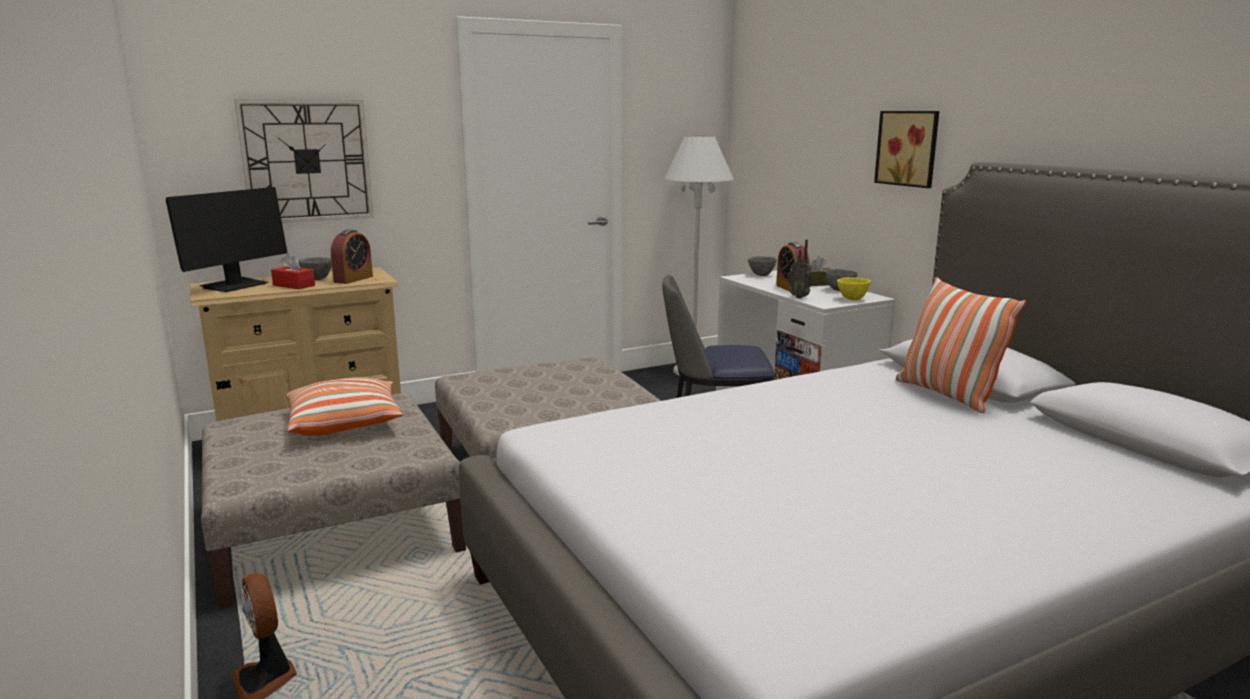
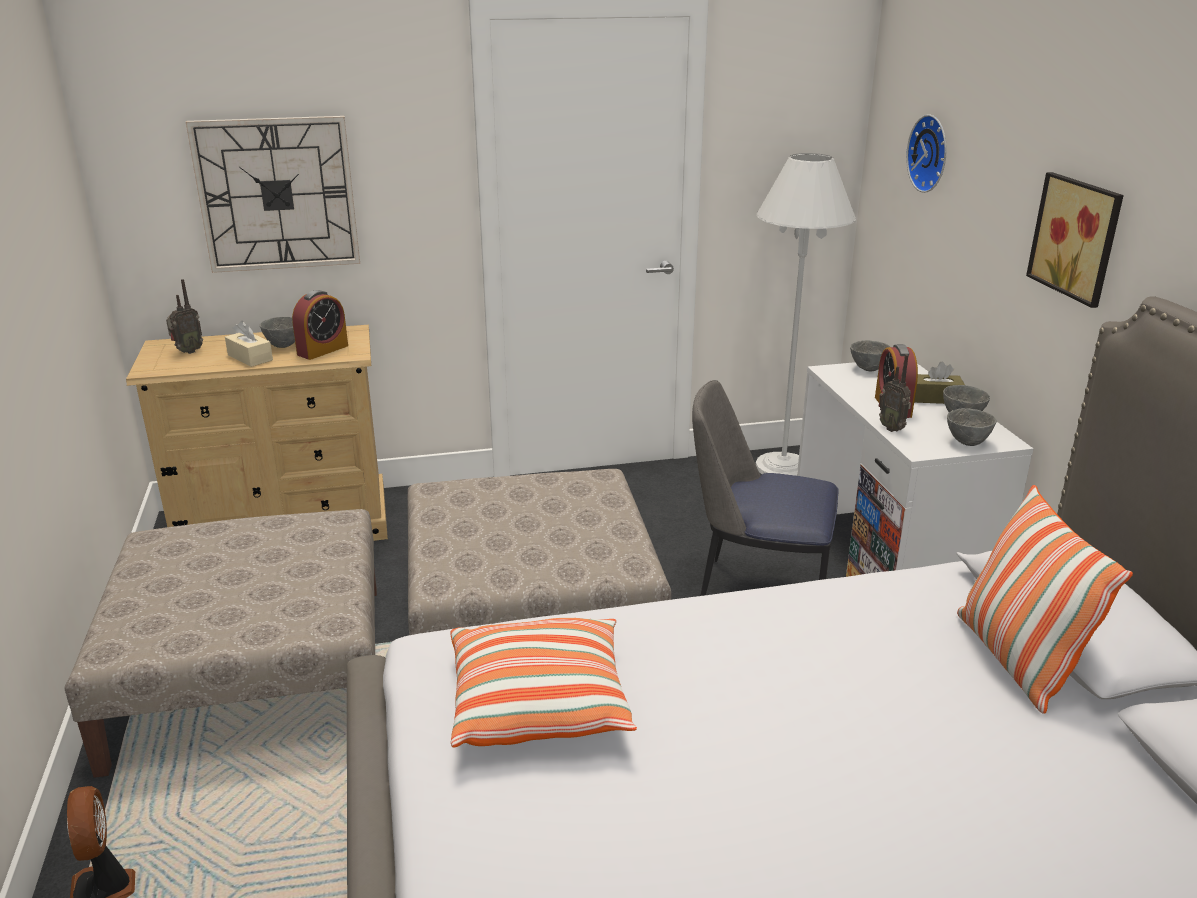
camera: 15 degrees right, 10 degrees up
(235, 286) = (187, 352): monitor -> radio
(294, 285) = (250, 357): red tissue box -> beige tissue box
(345, 424) = (267, 559): pillow -> pillow (539, 703)
(785, 125) = (931, 153): none -> wall clock
(853, 299) = (968, 443): yellow bowl -> grey bowl

